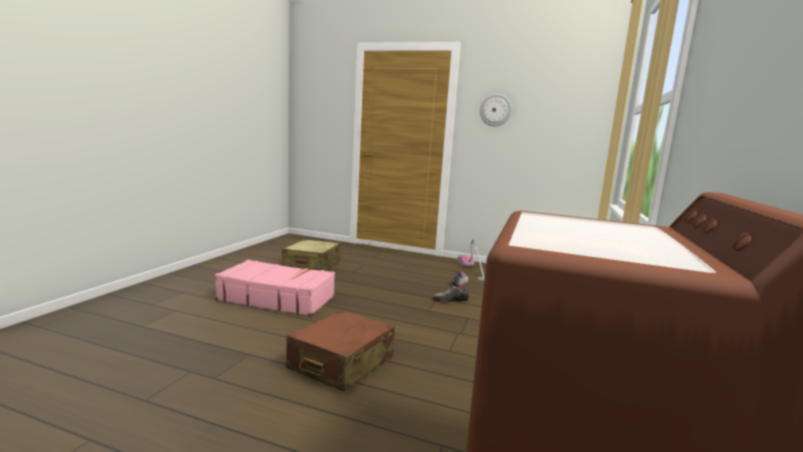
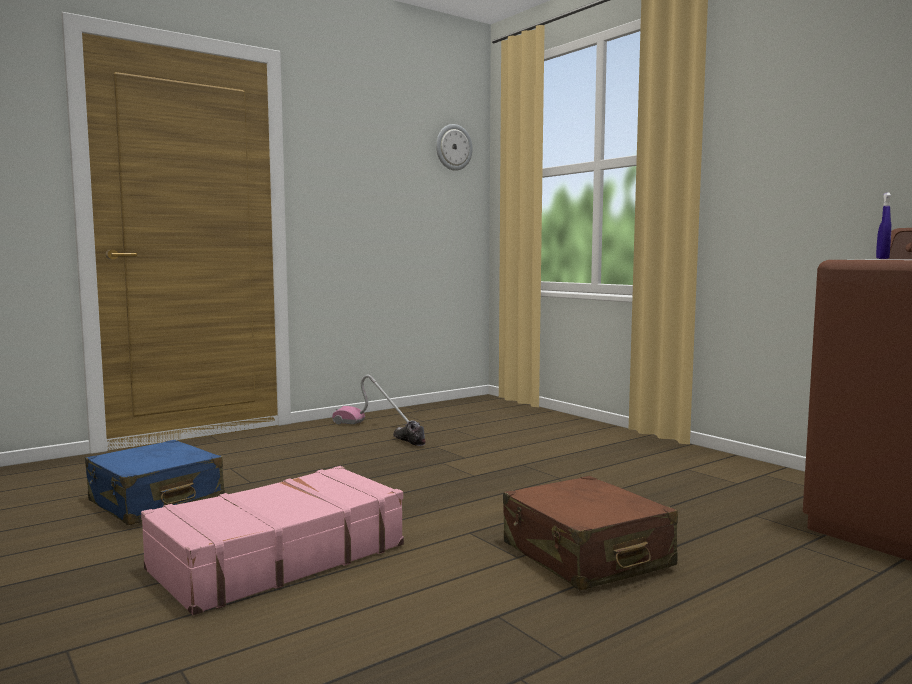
camera: 55 degrees left, 5 degrees down
(312, 265) = (155, 502): beige suitcase -> blue suitcase
(450, 300) = (457, 458): shoe -> none
(495, 110) = (346, 168): wall clock -> wall clock (453, 147)
(631, 223) = (882, 259): none -> blue spray bottle

